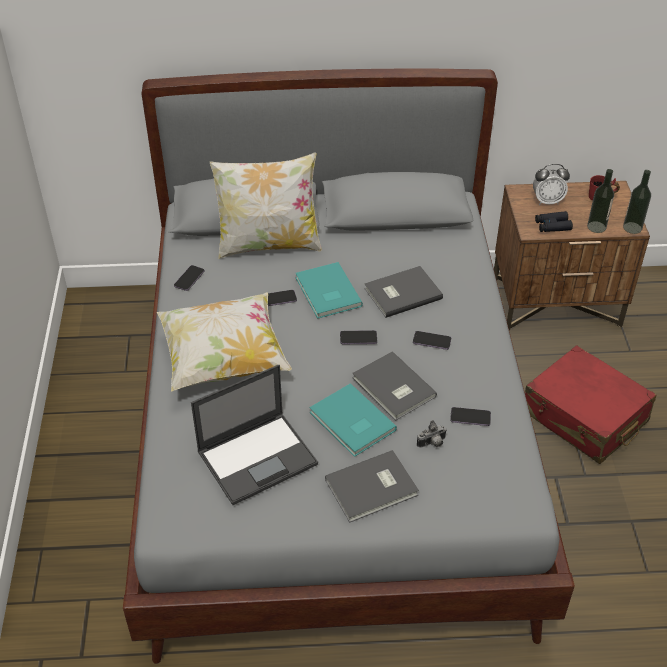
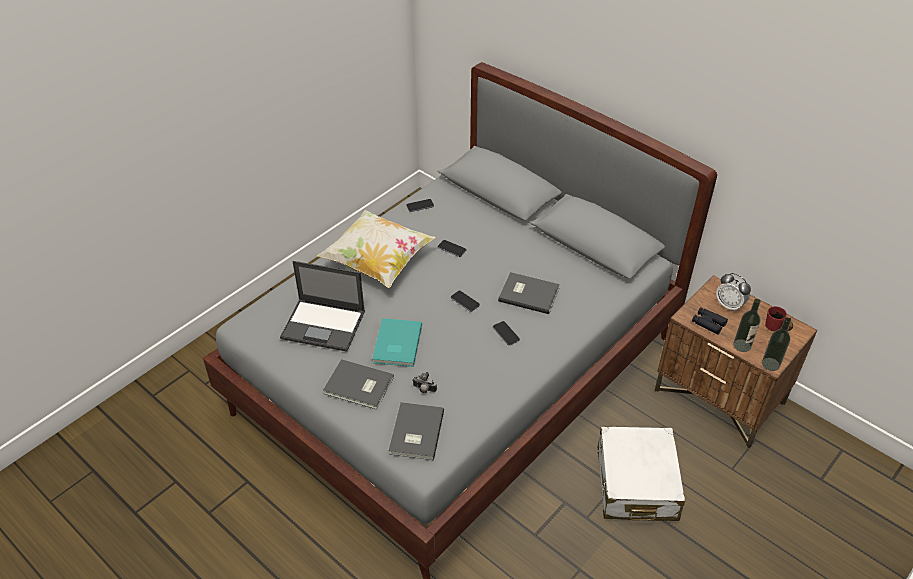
camera: 45 degrees right, 0 degrees up
(269, 244) = (490, 214): pillow -> none
(327, 293) = (483, 264): turquoise book -> none
(393, 389) = (444, 343): grey book -> grey book (415, 433)
(470, 417) = (465, 392): phone -> none
(584, 417) = (636, 484): red suitcase -> white suitcase

